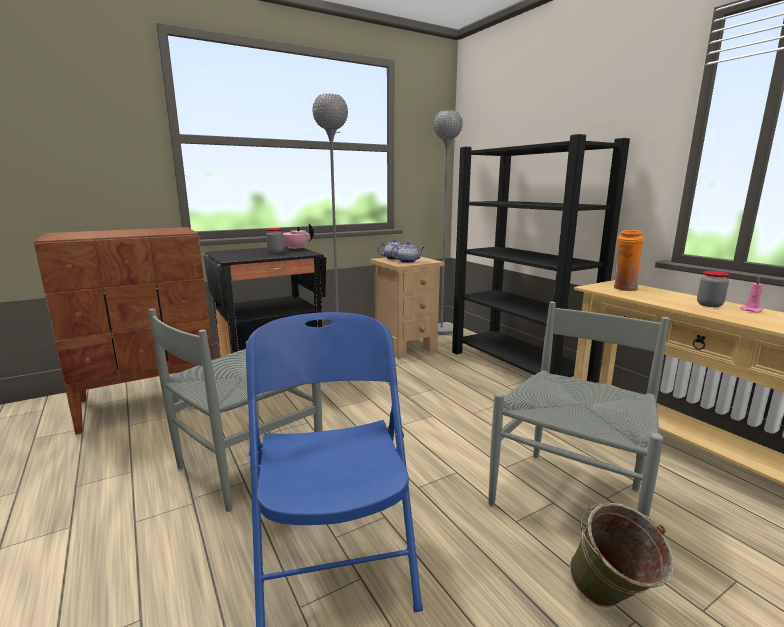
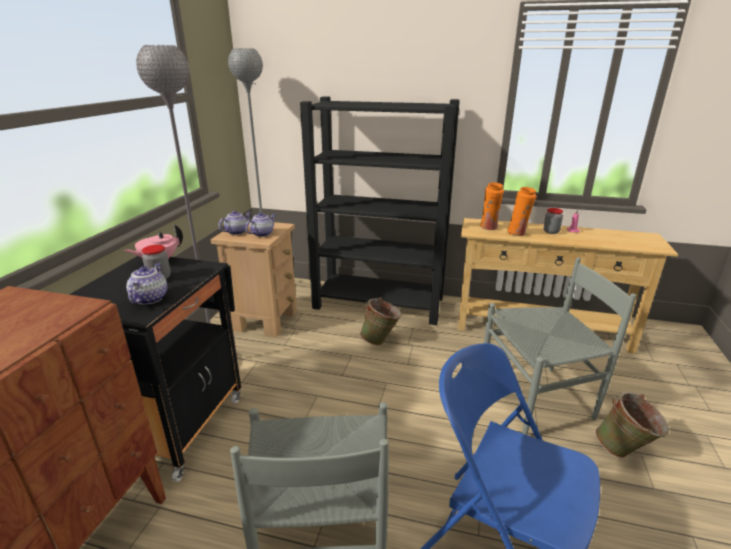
camera: 45 degrees left, 10 degrees up
(250, 256) = (150, 298): none -> teapot
(475, 390) = (381, 340): none -> green bucket
(571, 498) = (537, 397): grey chair -> grey chair turned 90 degrees clockwise
(652, 297) = (518, 233): none -> orange vase

